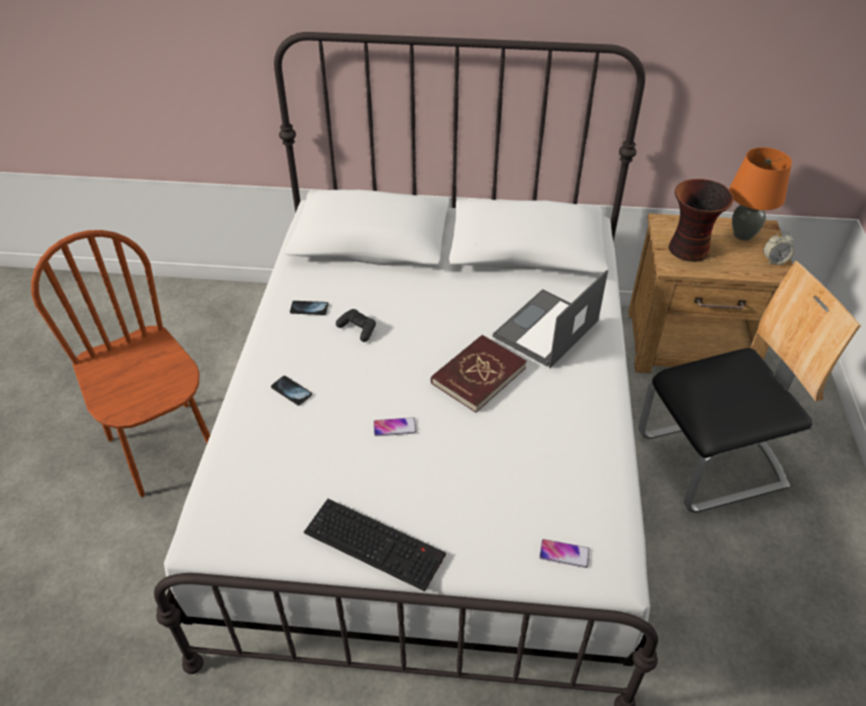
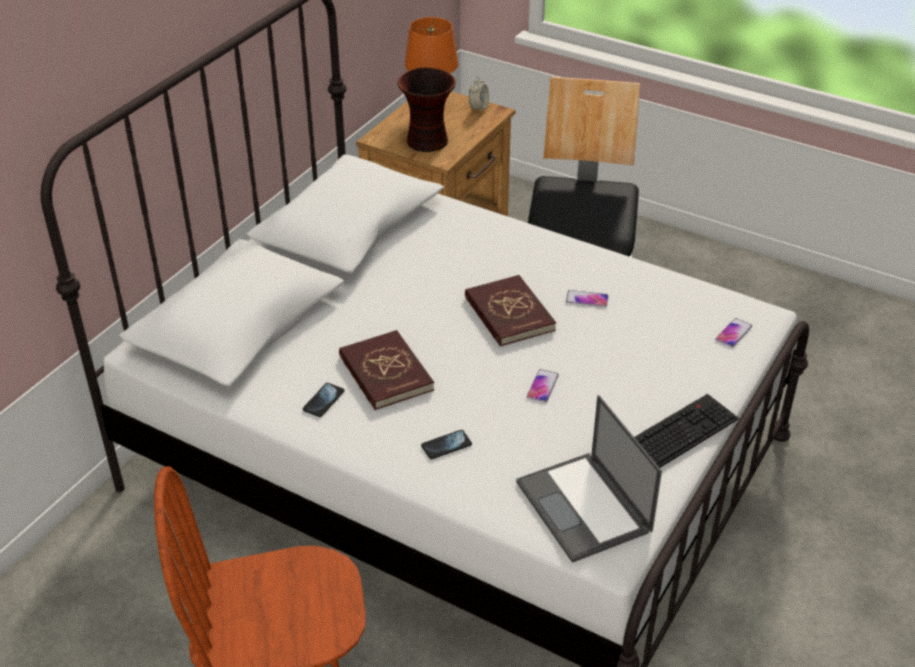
camera: 65 degrees left, 5 degrees down
(357, 329) = (385, 373): black game controller -> red book
(536, 421) = (587, 299): none -> phone
(545, 329) = (477, 254): laptop -> laptop (585, 507)

